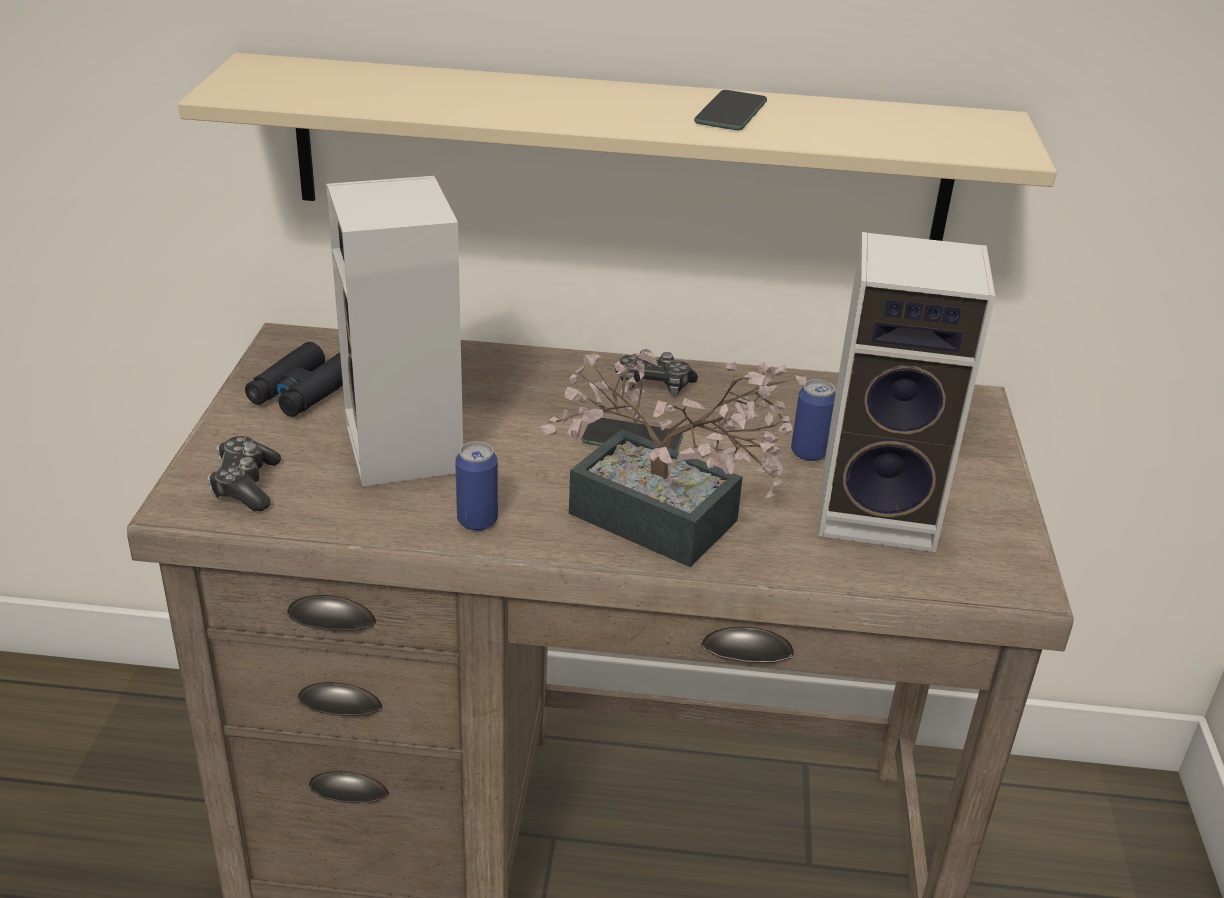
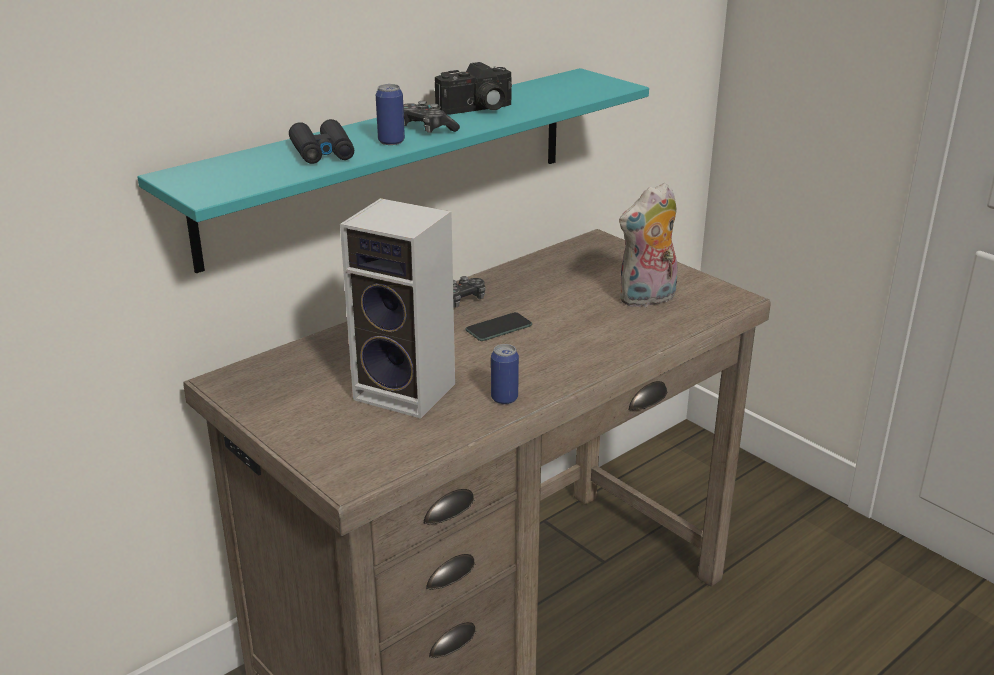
camera: 45 degrees left, 5 degrees down
(246, 485) = (361, 454): game controller -> game controller (426, 129)
(302, 392) = (291, 399): black binoculars -> black binoculars (322, 152)
(620, 154) = (392, 163): beige shelf -> turquoise shelf
(669, 525) = (584, 351): potted plant -> none
(731, 112) = (477, 109): phone -> camera
(809, 453) = (579, 293): can -> can (391, 141)
(882, 512) = (647, 299): speaker -> plush toy

